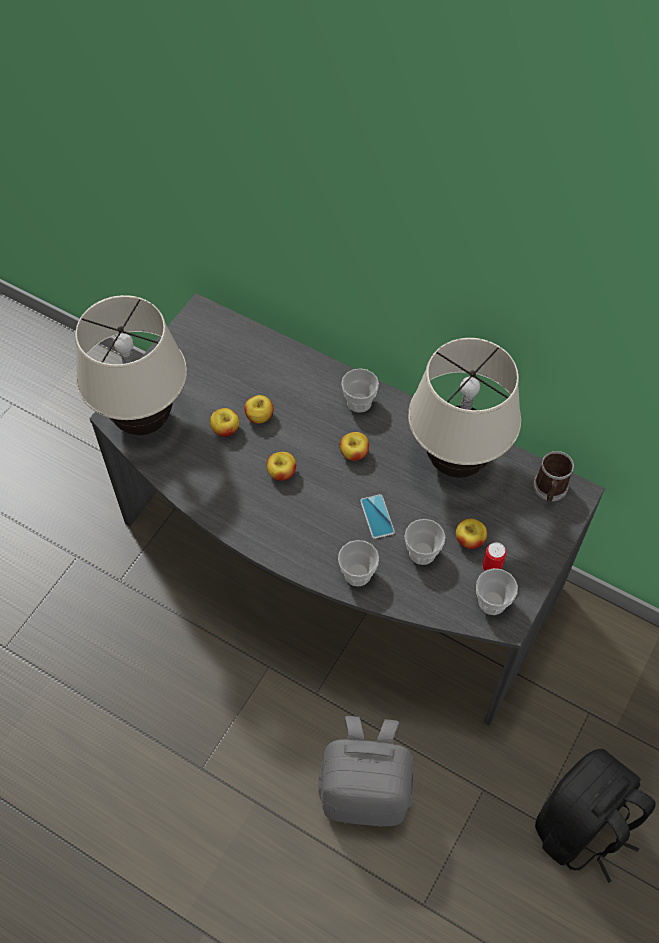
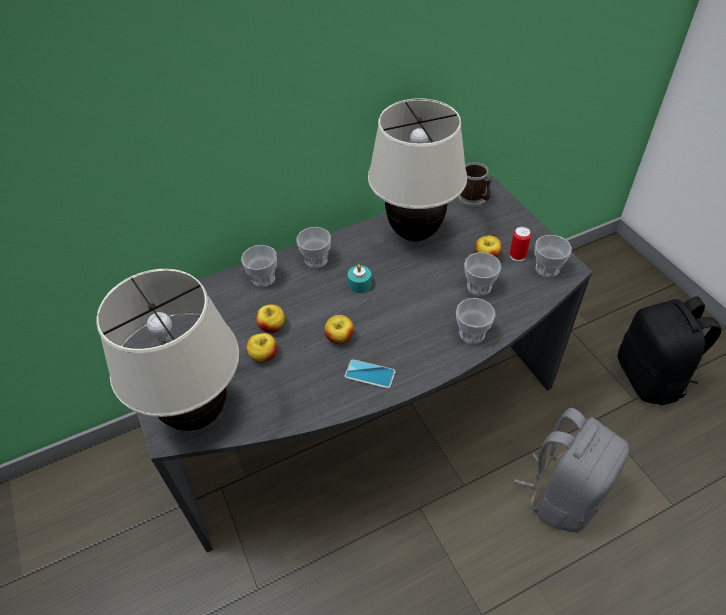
camera: 55 degrees left, 10 degrees down
(307, 376) = (263, 278): none -> cup
(354, 453) = (359, 284): apple -> turquoise candle
(377, 516) = (428, 297): phone -> phone (370, 374)

